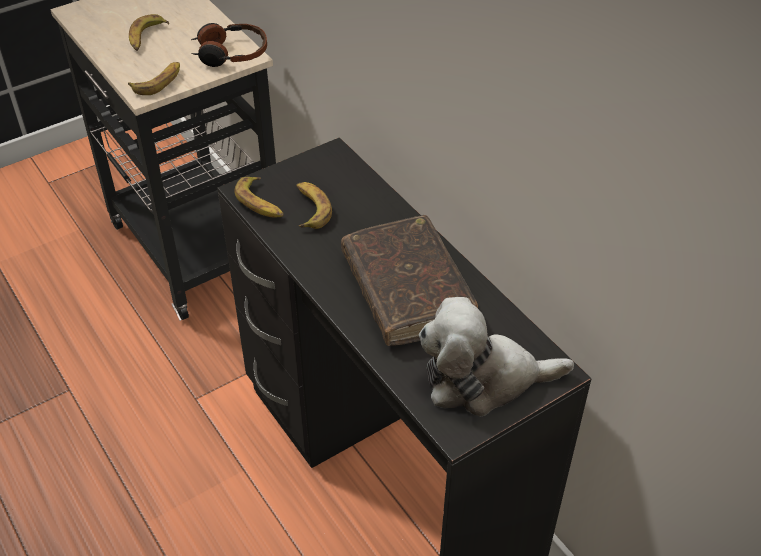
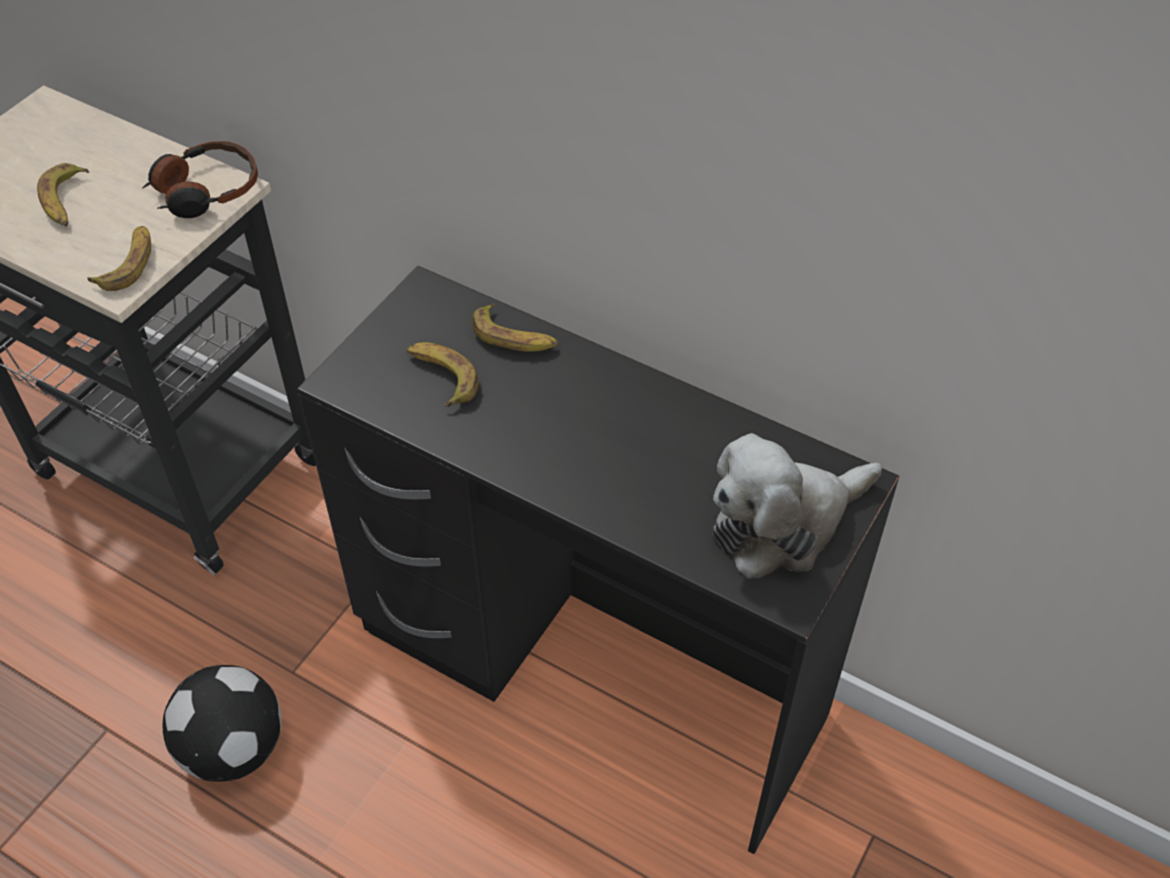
camera: 25 degrees left, 5 degrees up
(136, 431) = (235, 748): none -> football
(260, 203) = (371, 391): banana -> banana (514, 337)
(407, 291) = (629, 445): brown book -> none

